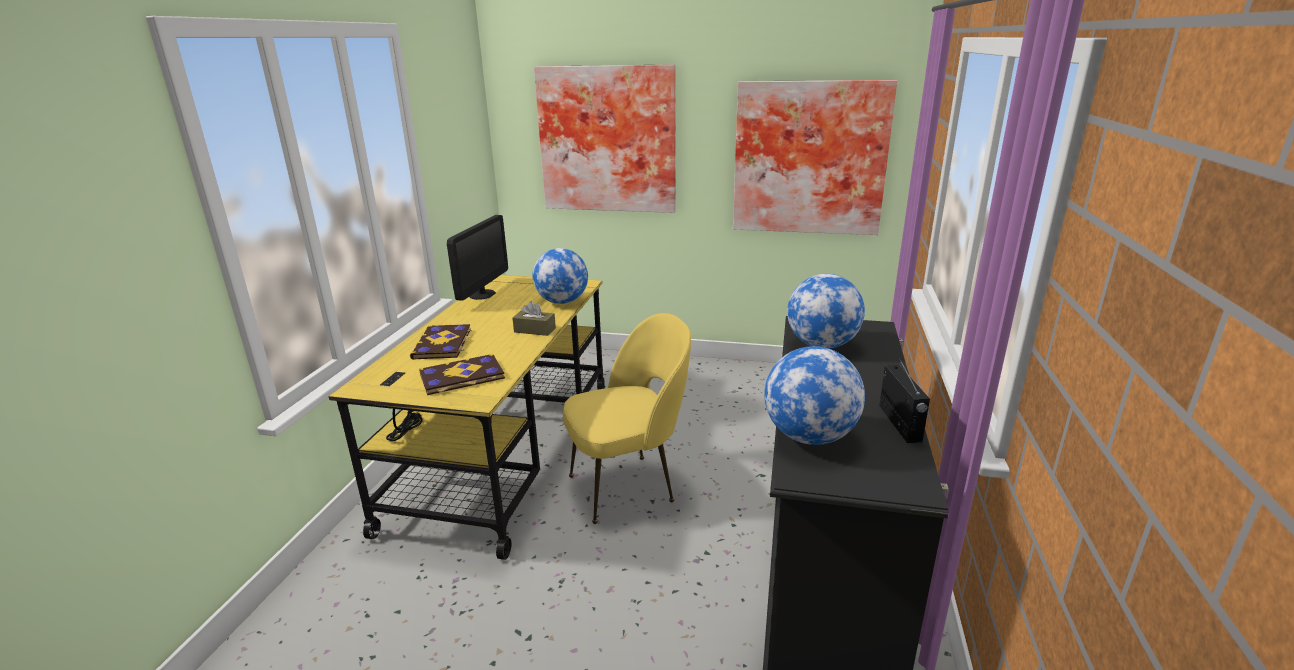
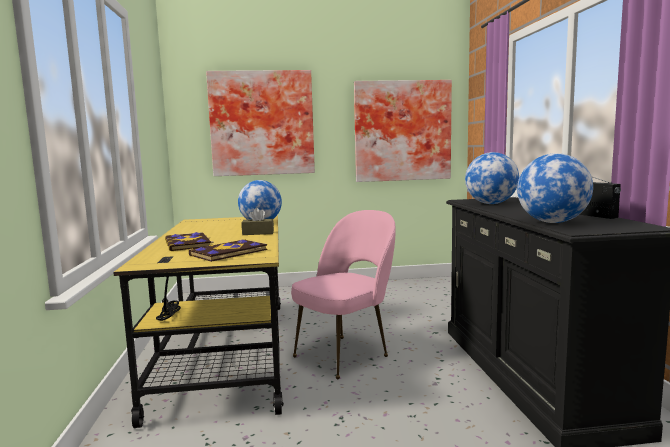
camera: 20 degrees left, 15 degrees down
(482, 294) = (189, 226): monitor -> none
(629, 487) = (346, 354): yellow chair -> pink chair

